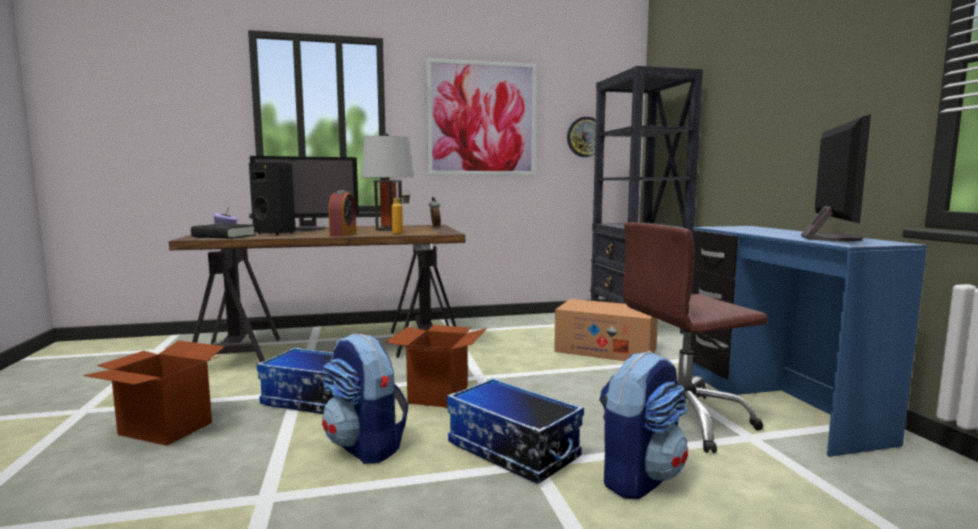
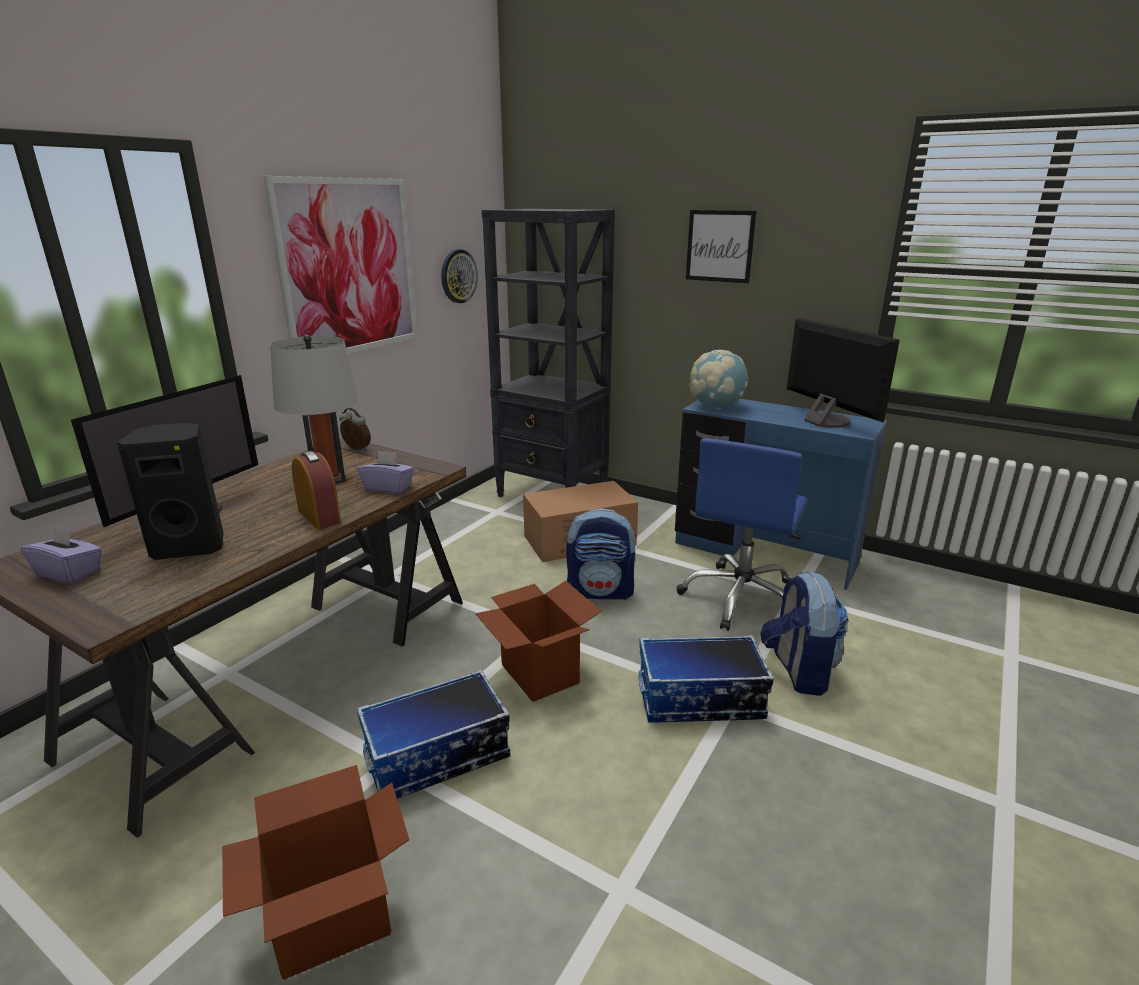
camera: 45 degrees left, 15 degrees up
(224, 236) = (137, 591): black book -> none
(365, 446) = (593, 775): backpack -> backpack (601, 591)
(401, 233) = (388, 488): bottle -> purple tissue box
(682, 419) = (741, 598): brown office chair -> blue office chair
(730, 228) = (716, 407): none -> globe
(779, 80) = (720, 246): none -> picture

